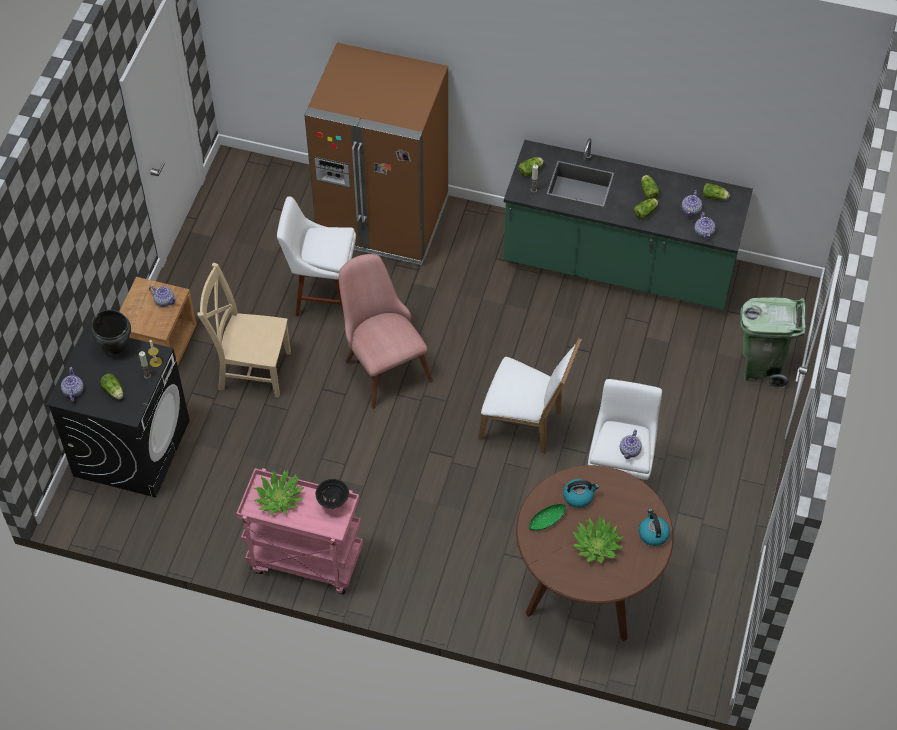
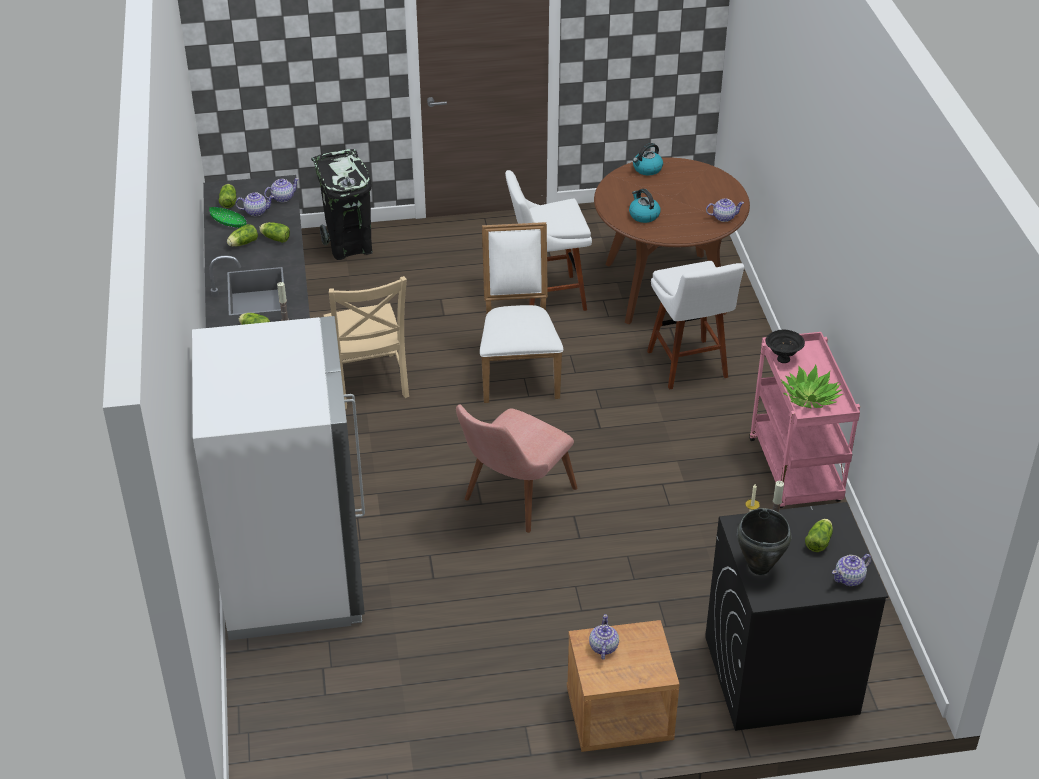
camera: 115 degrees left, 15 degrees down
(251, 369) = (594, 610): beige chair -> beige chair (368, 383)
(322, 297) = (447, 587): white stool -> white stool (688, 367)
(383, 220) = (293, 575): brown fridge -> white fridge
(546, 520) = (684, 226): green bowl -> green bowl (229, 222)
(596, 545) = (685, 194): potted plant -> none
(630, 450) = (564, 209): teapot -> teapot (723, 217)
(761, 367) = (349, 246): green trash can -> black trash can

